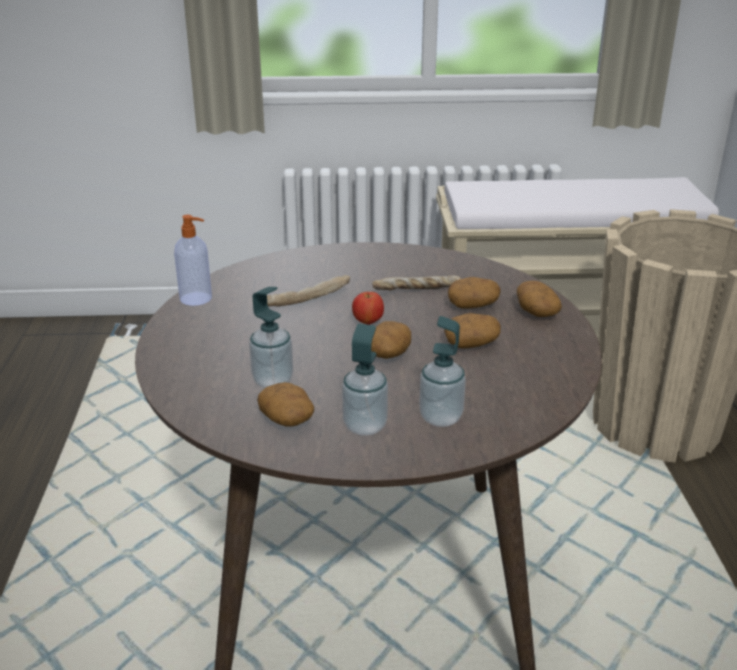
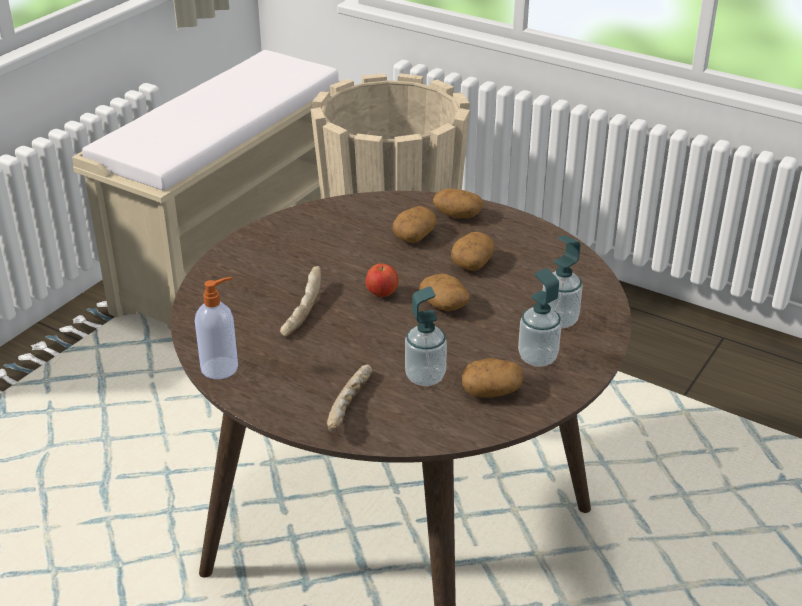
camera: 55 degrees left, 5 degrees up
(417, 292) = (360, 250): bread -> bread (351, 406)

